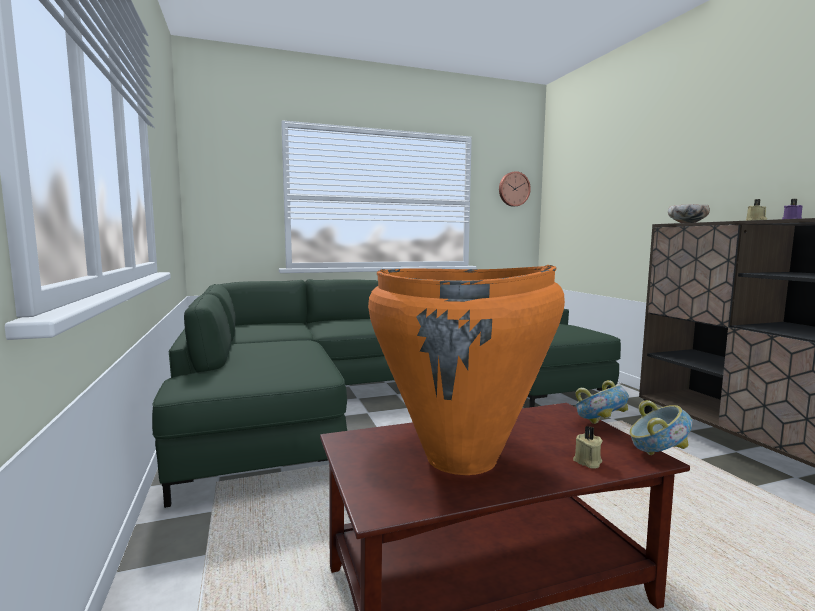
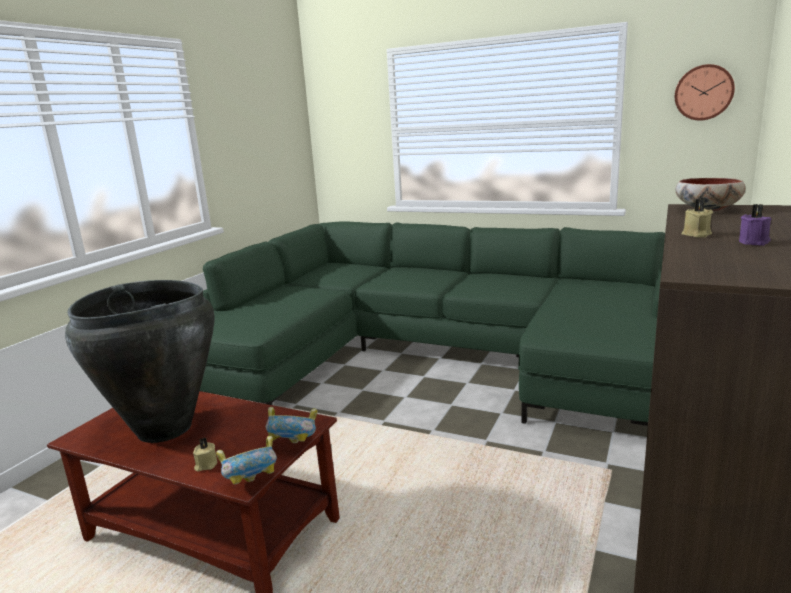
camera: 45 degrees right, 10 degrees up
(460, 458) = (164, 428): orange vase -> black vase

